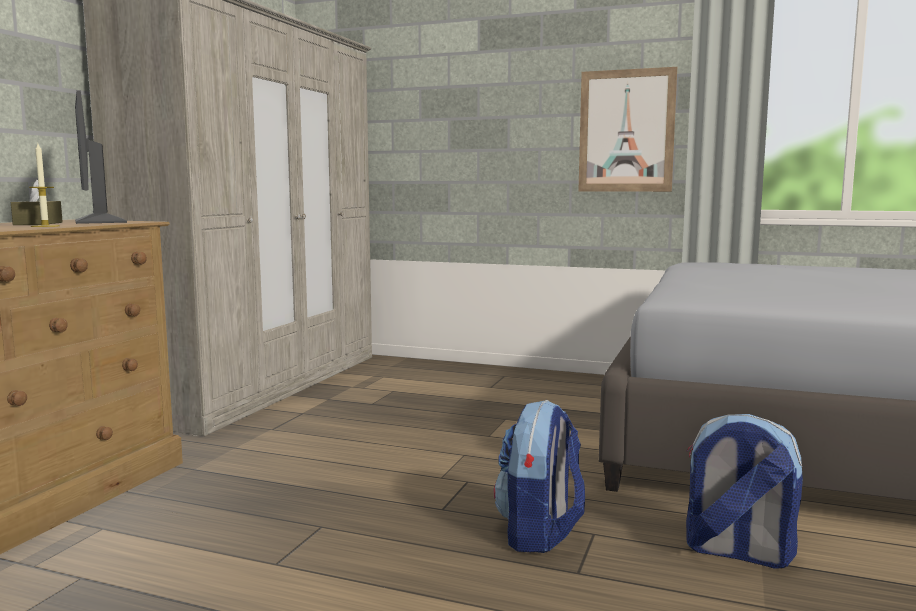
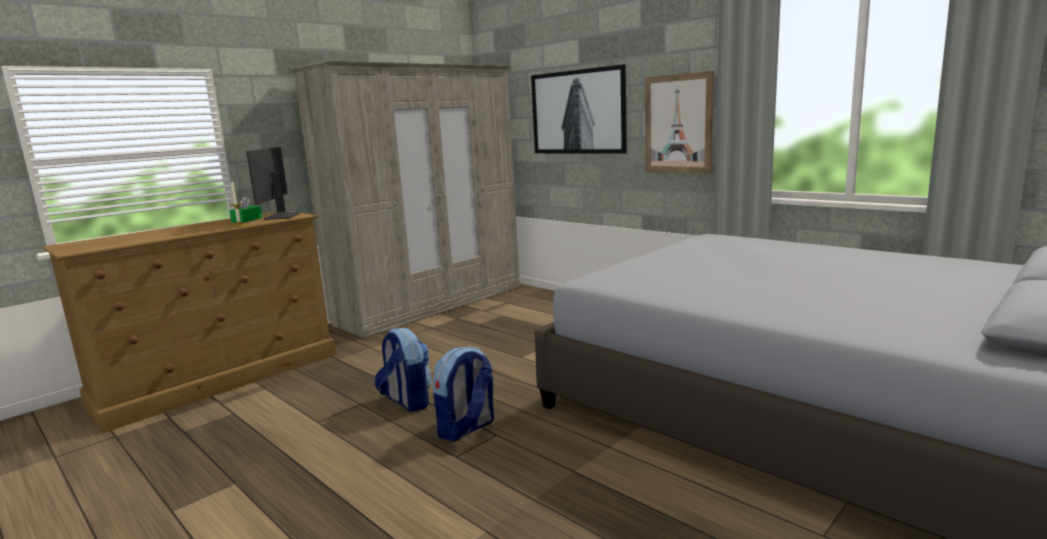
camera: 25 degrees right, 5 degrees up
(38, 223) = (247, 220): brown tissue box -> green tissue box
(474, 114) = (577, 112): none -> picture
(736, 552) = (566, 463): backpack -> backpack (407, 401)

